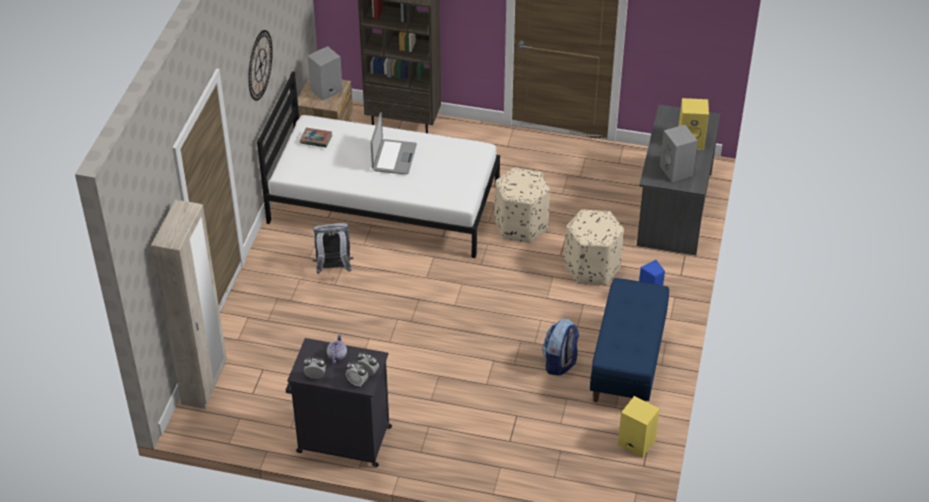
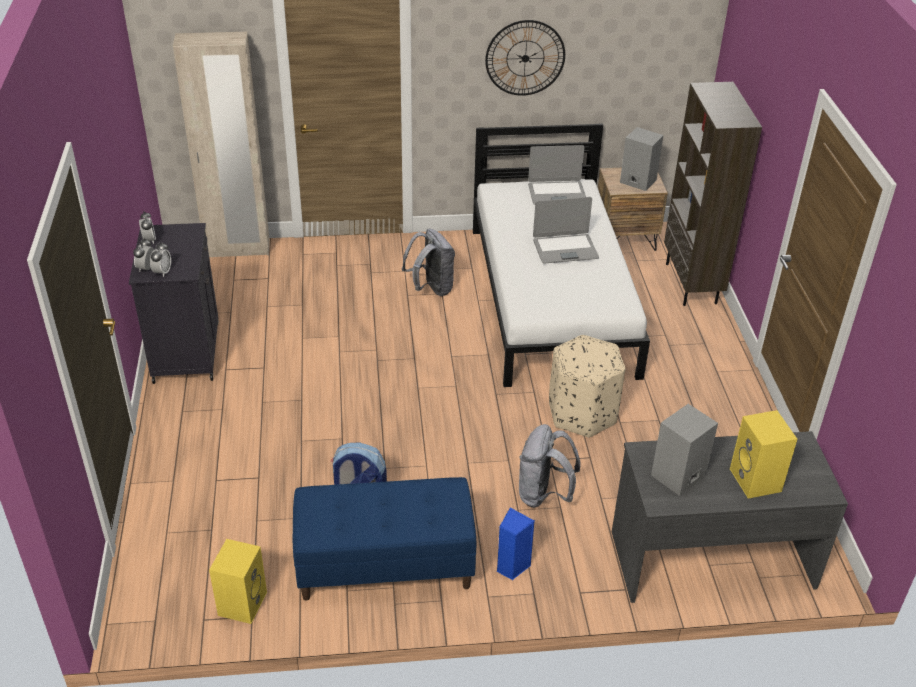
camera: 70 degrees right, 5 degrees down
(316, 139) = (557, 193): book -> laptop
(337, 355) = (183, 247): teapot -> none
(592, 268) = (543, 495): beige ottoman -> grey backpack

